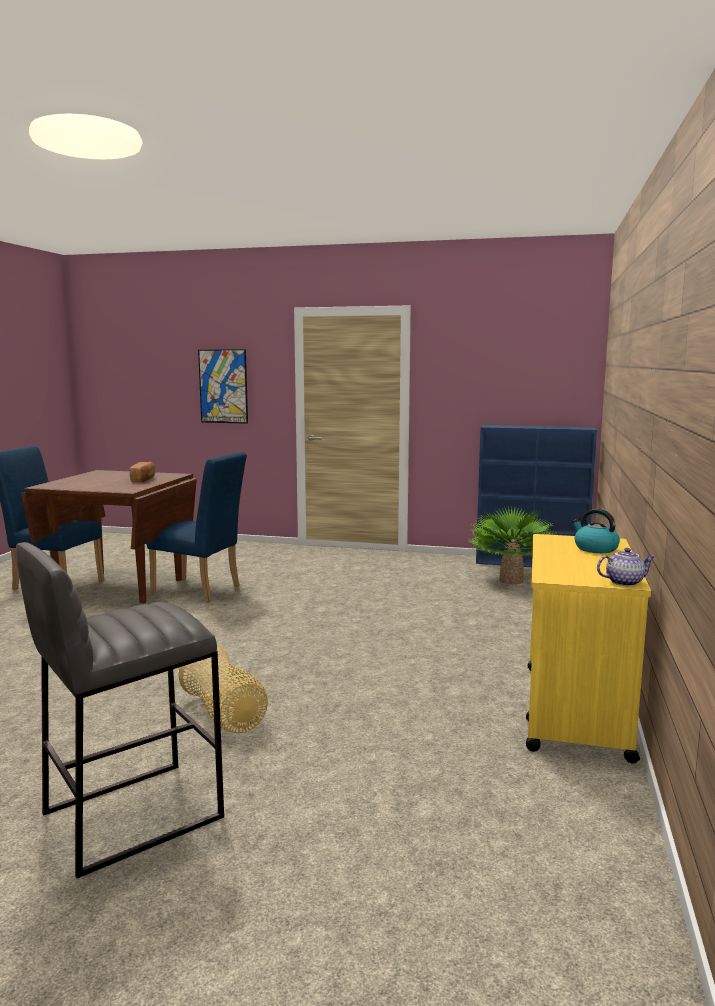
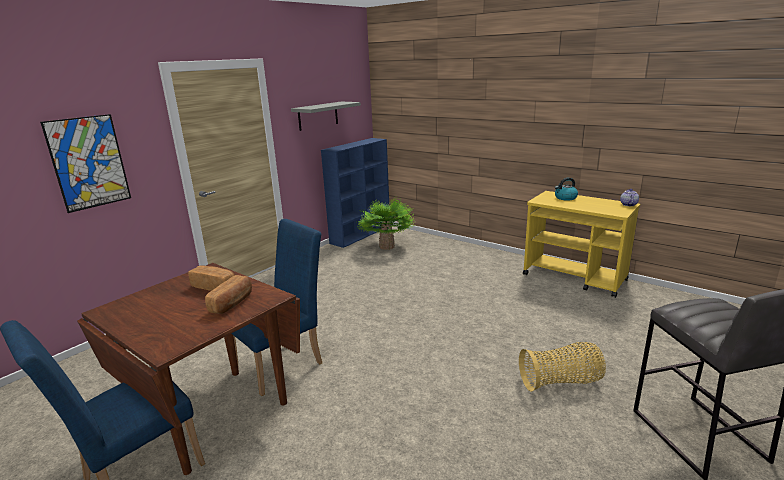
camera: 65 degrees left, 10 degrees up
(115, 485) = (232, 303): none -> bread
(487, 380) = (318, 115): none -> grey shelf

